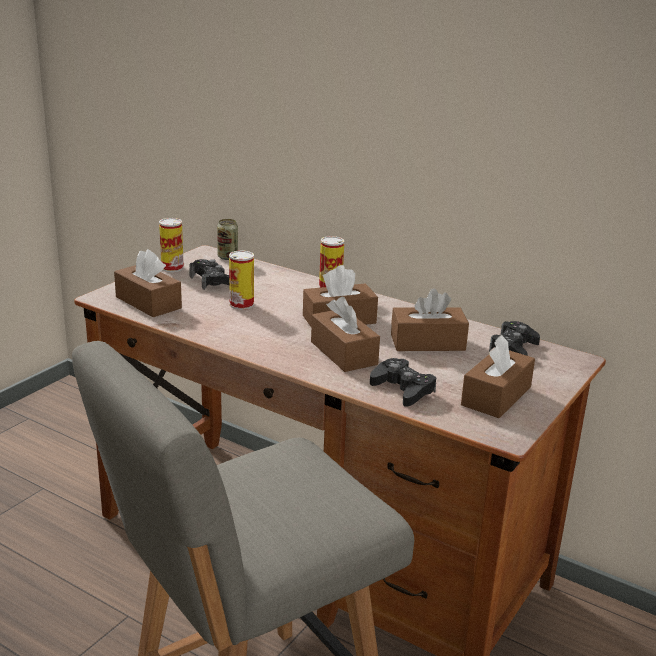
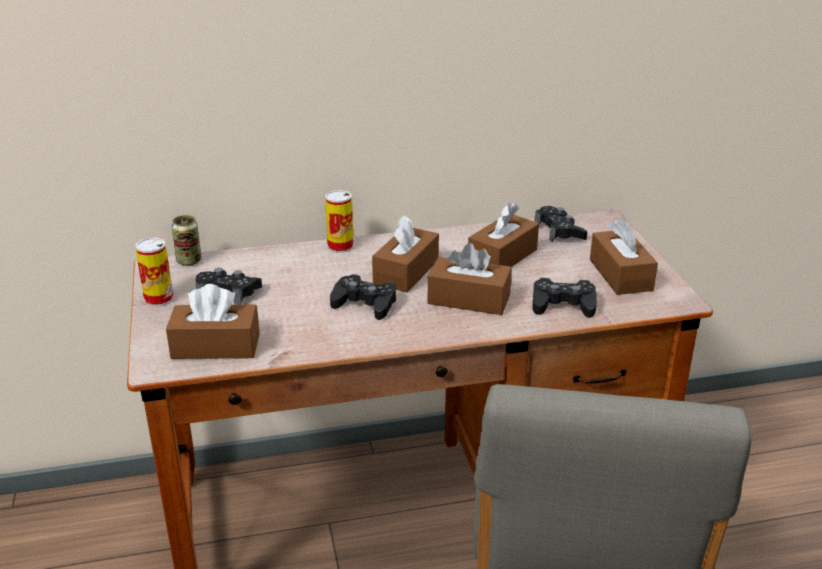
camera: 45 degrees left, 5 degrees up
(241, 304) = (303, 301): can -> none
(273, 323) = (365, 304): none -> black game controller

